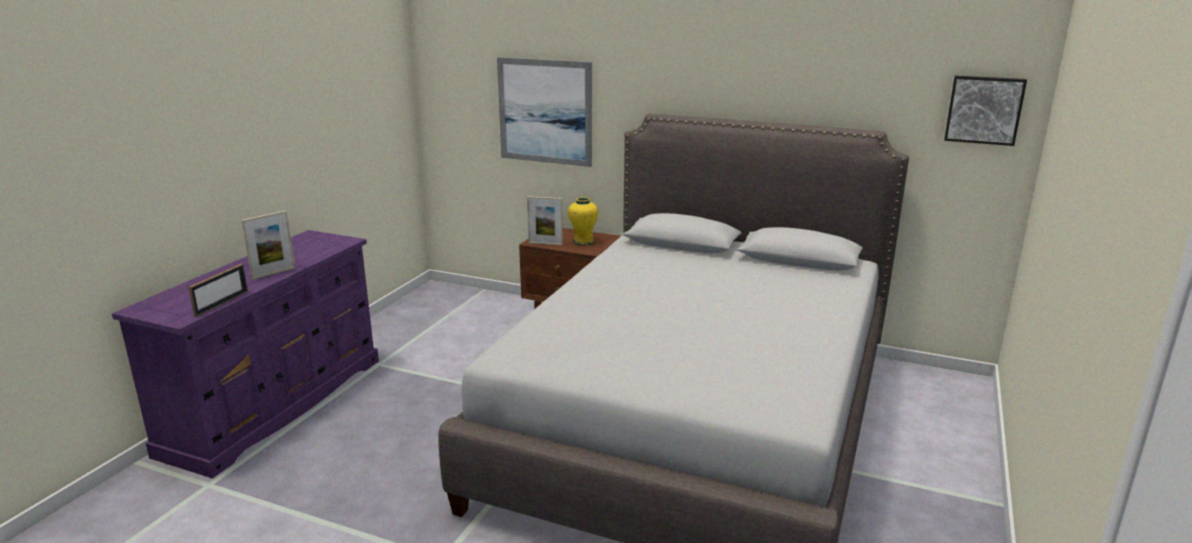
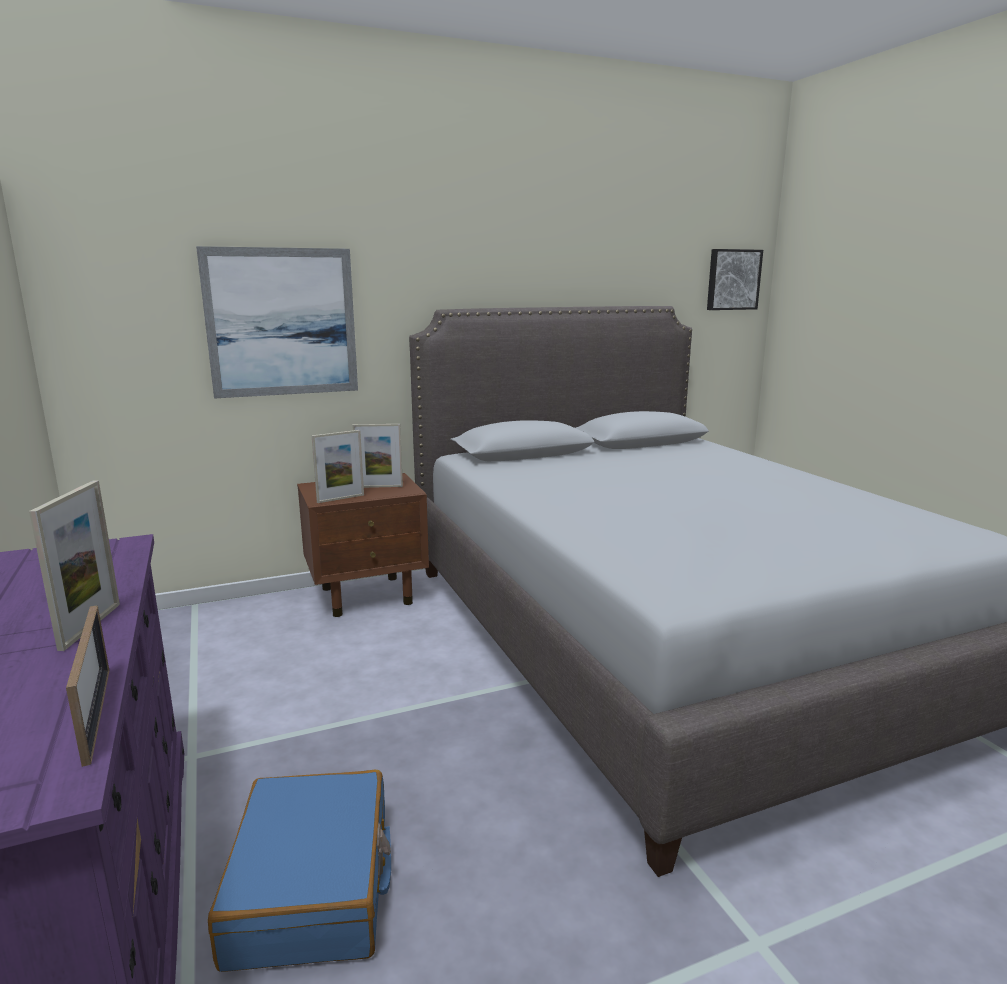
camera: 45 degrees left, 5 degrees down
(342, 435) = (313, 886): none -> blue suitcase
(583, 242) = (379, 486): yellow vase -> picture frame

